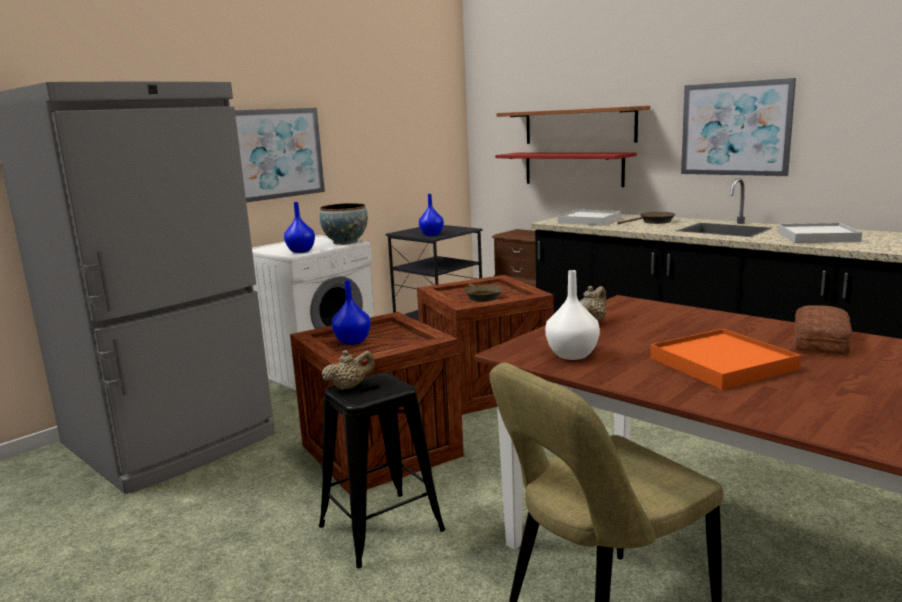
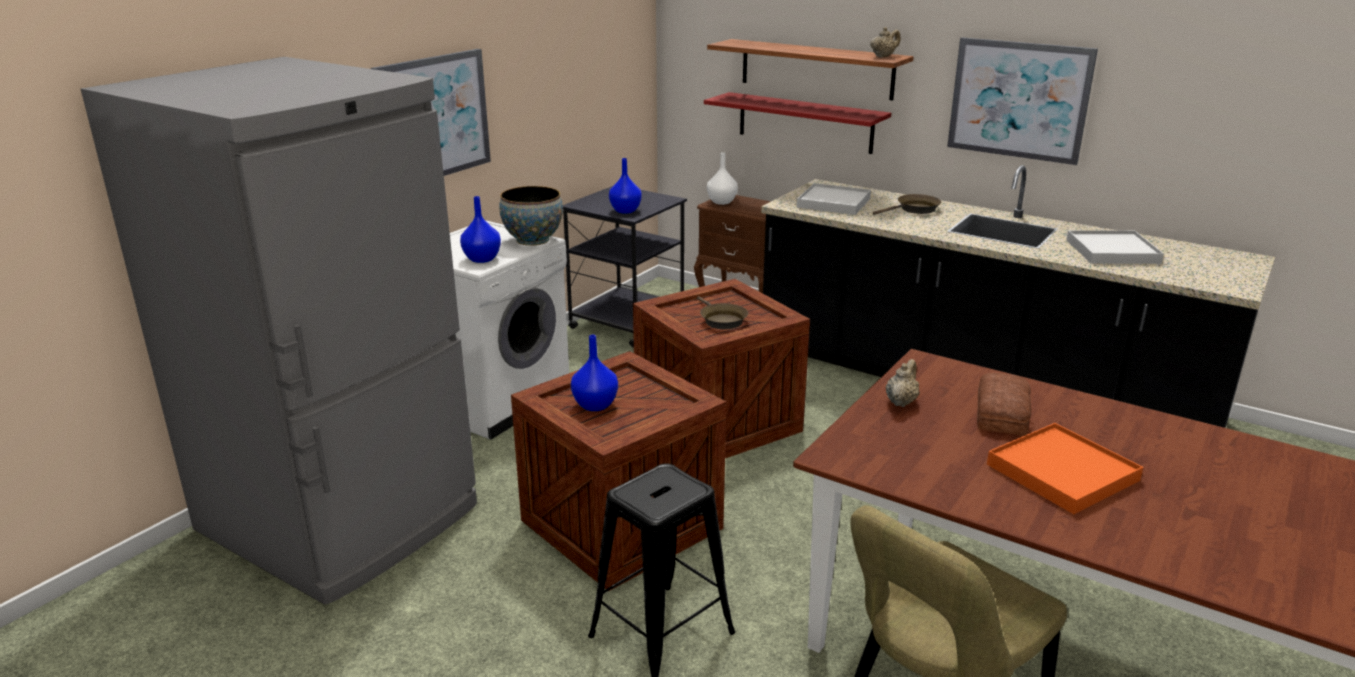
camera: 10 degrees left, 10 degrees up
(350, 387) = (636, 489): beige teapot -> beige teapot (883, 56)
(571, 355) = (902, 461): white vase -> white vase (721, 202)
(822, 341) = (1151, 433): bread -> bread (1003, 413)

